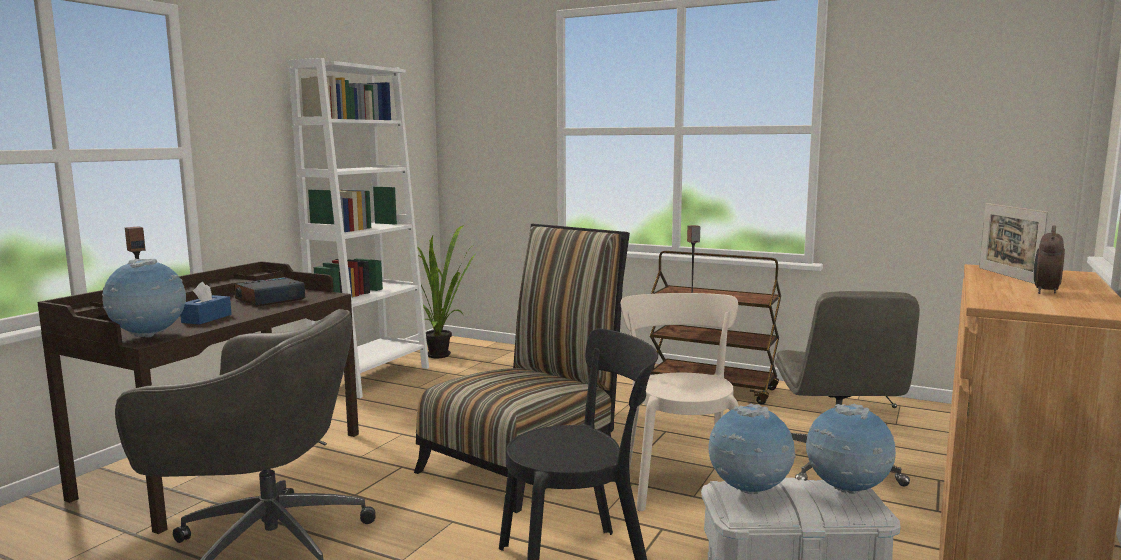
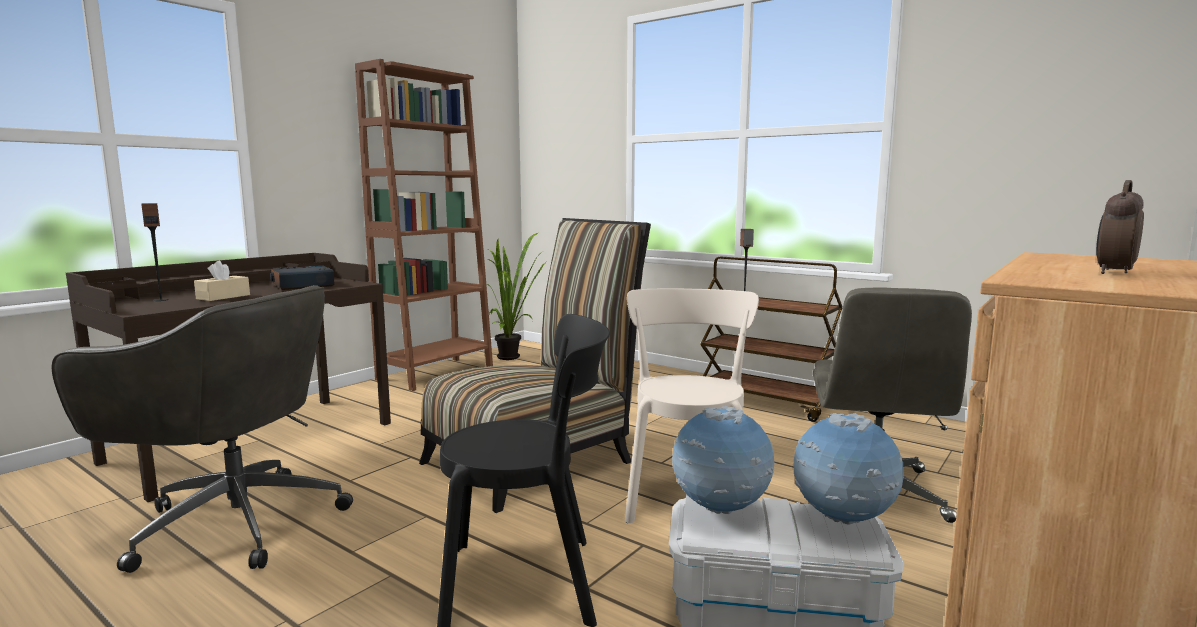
camera: 10 degrees right, 0 degrees up
(149, 337) = (149, 308): globe -> none
(206, 318) = (223, 297): blue tissue box -> beige tissue box
(372, 377) = (435, 373): white bookcase -> brown bookcase
(1008, 276) = (1072, 260): picture frame -> none

